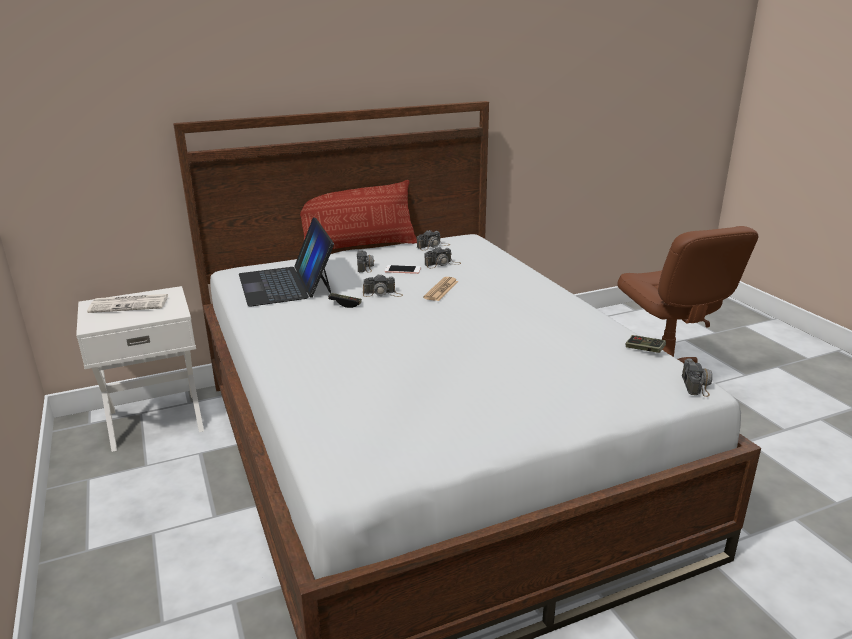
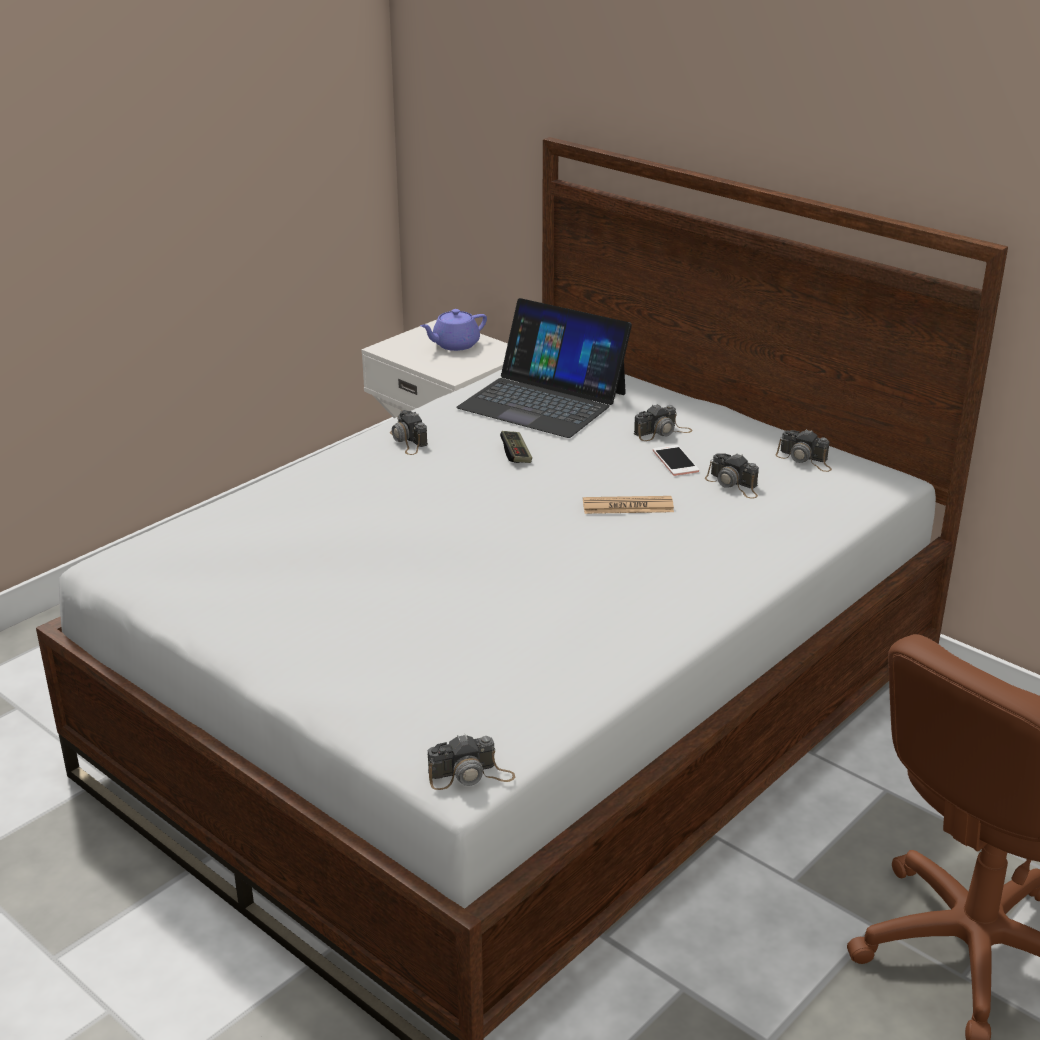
camera: 65 degrees right, 5 degrees up
(130, 304) = (454, 345): newspaper -> purple teapot
(286, 284) = (543, 400): laptop -> laptop turned 105 degrees counterclockwise
(359, 247) = (734, 408): pillow -> none
(382, 294) = (573, 469): camera -> camera (408, 441)
(644, 350) = (554, 715): game controller -> none

